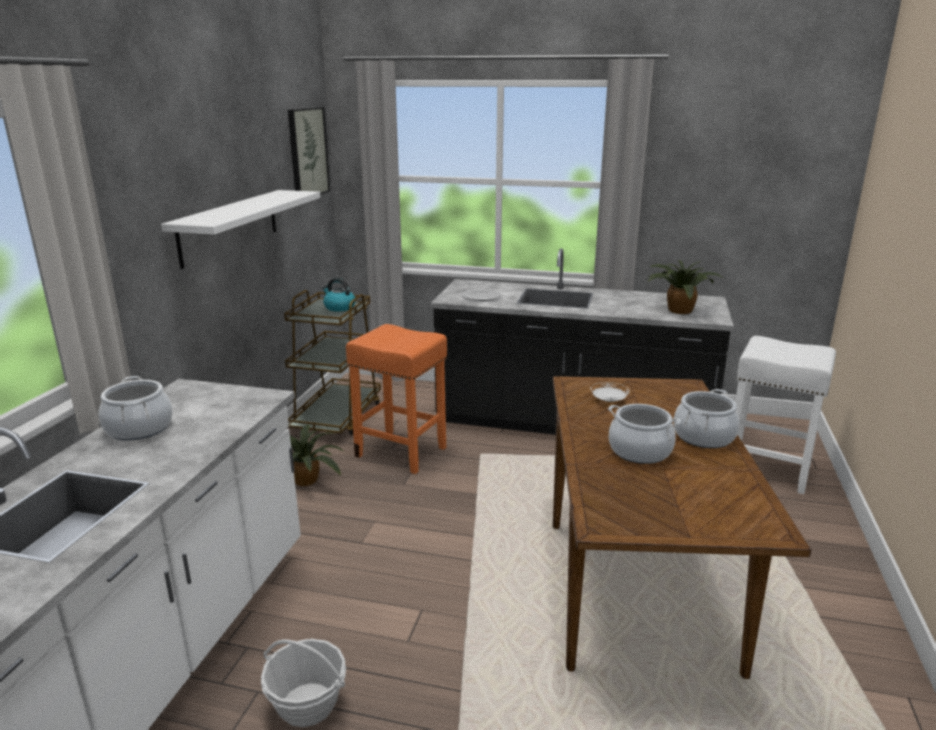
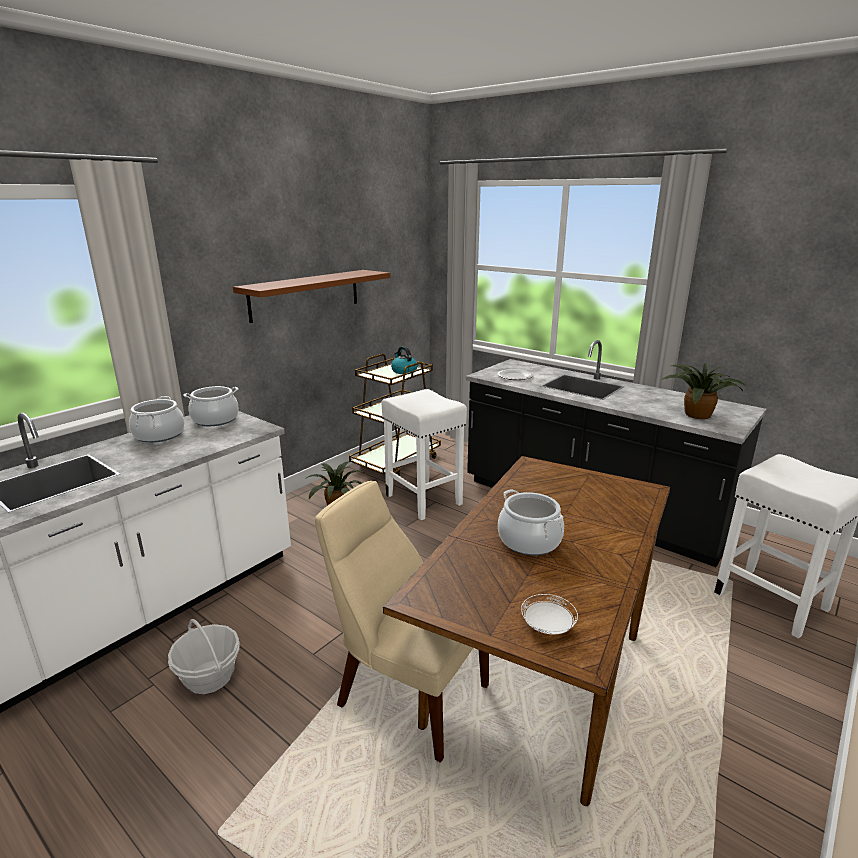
camera: 25 degrees right, 0 degrees up
(230, 226) = (305, 295): white shelf -> brown shelf
(307, 153) = (401, 241): picture -> none
(402, 452) = (424, 500): orange stool -> white stool
(533, 644) = (407, 693): none -> beige chair
(608, 401) = (549, 488): white plate -> white plate (547, 627)
(703, 436) = (610, 542): cooking pot -> cooking pot (215, 419)

